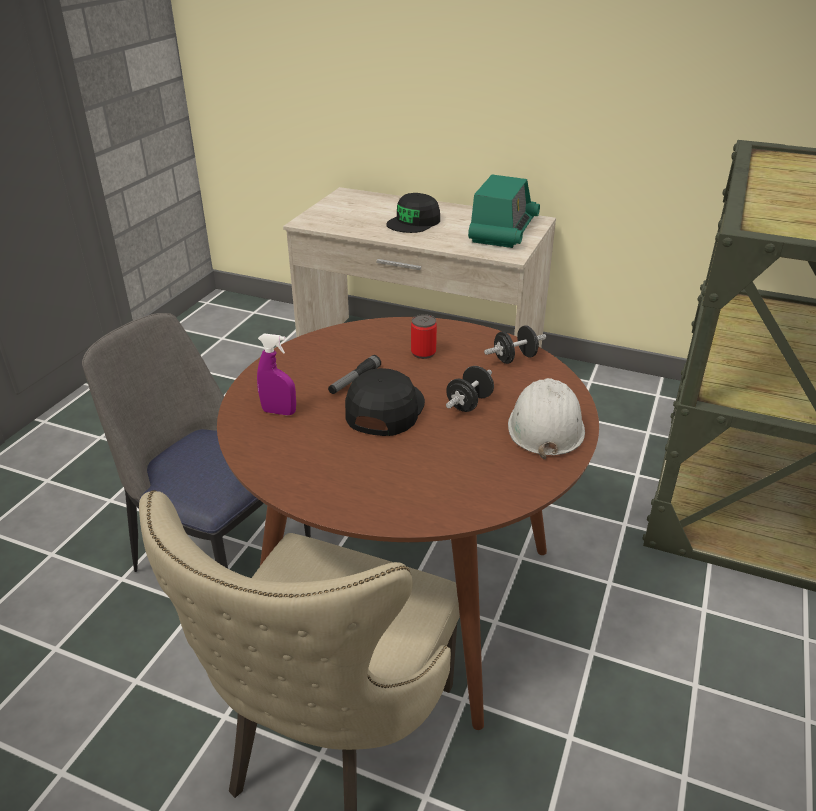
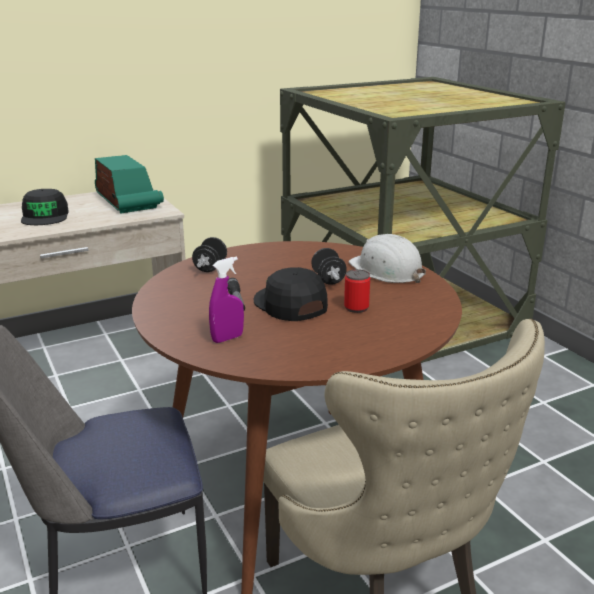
camera: 50 degrees left, 10 degrees down
(423, 353) = (244, 270): can -> can (356, 308)
(514, 358) = (302, 250): black dumbbell -> black dumbbell (210, 267)

